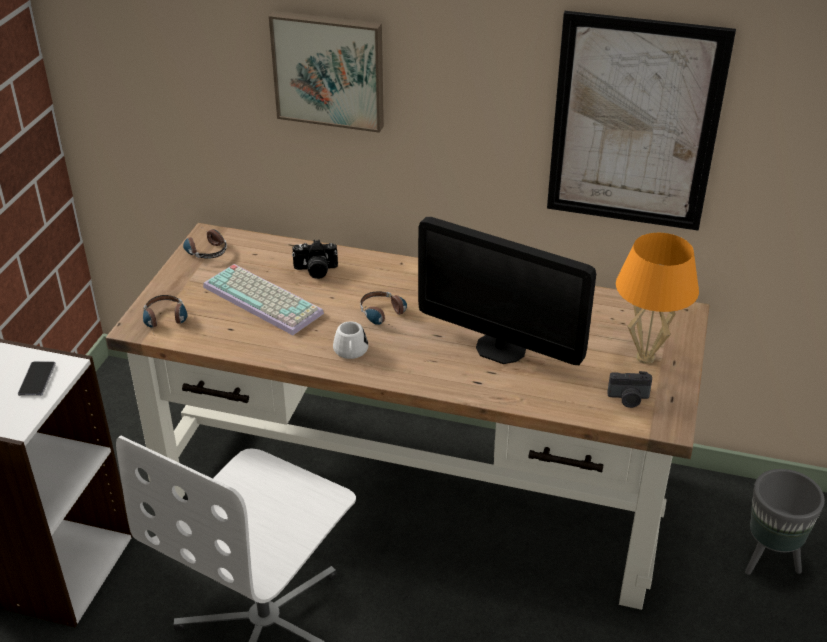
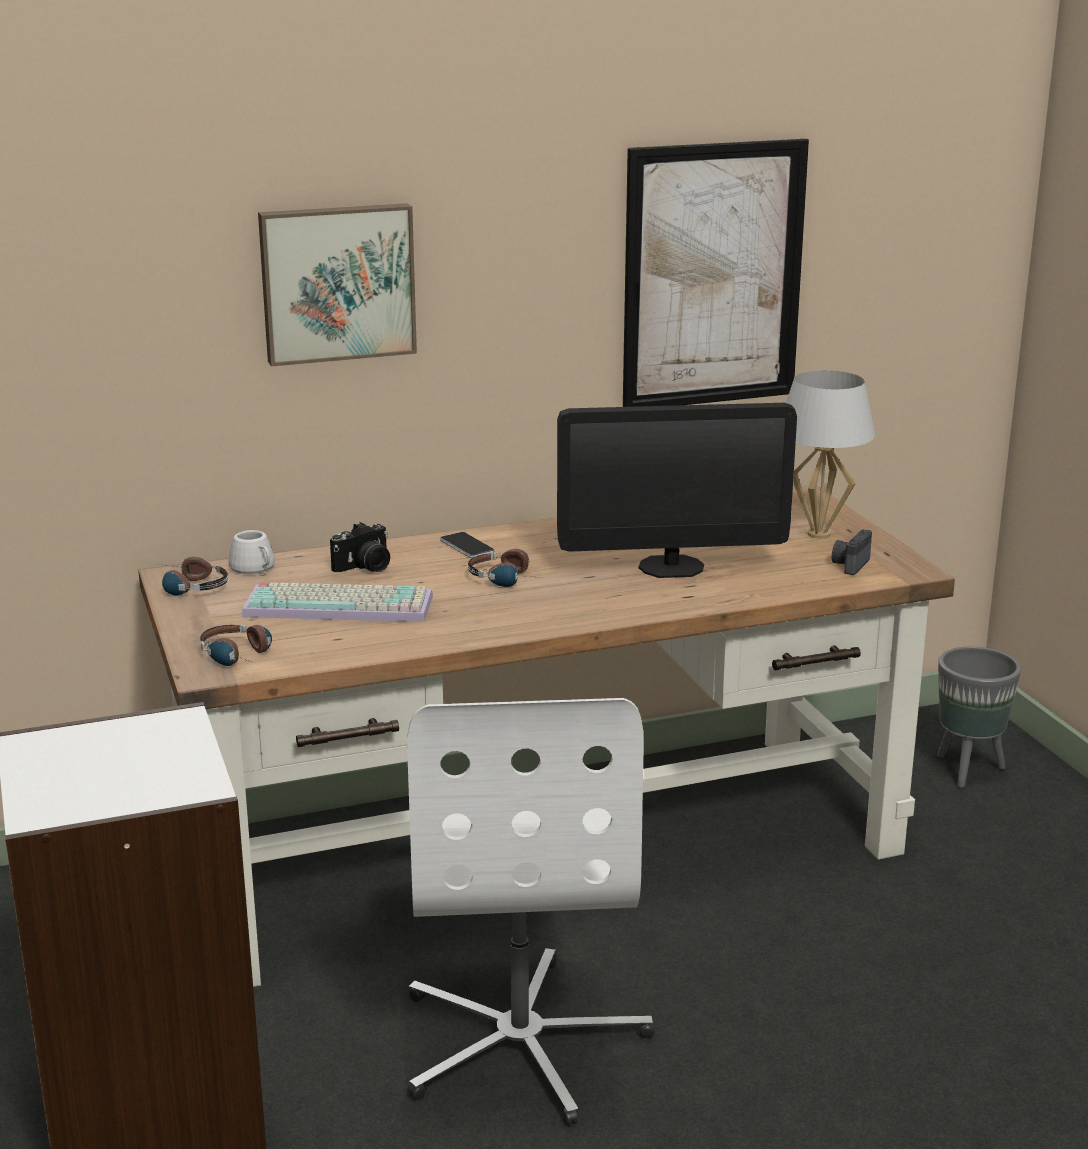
camera: 35 degrees left, 15 degrees down
(37, 379) = (160, 742): phone -> phone (466, 546)
(351, 352) = (515, 615): white mug -> white mug (255, 569)
(628, 399) = (849, 565): camera -> camera turned 150 degrees clockwise
(645, 357) = (819, 534): orange table lamp -> white table lamp

